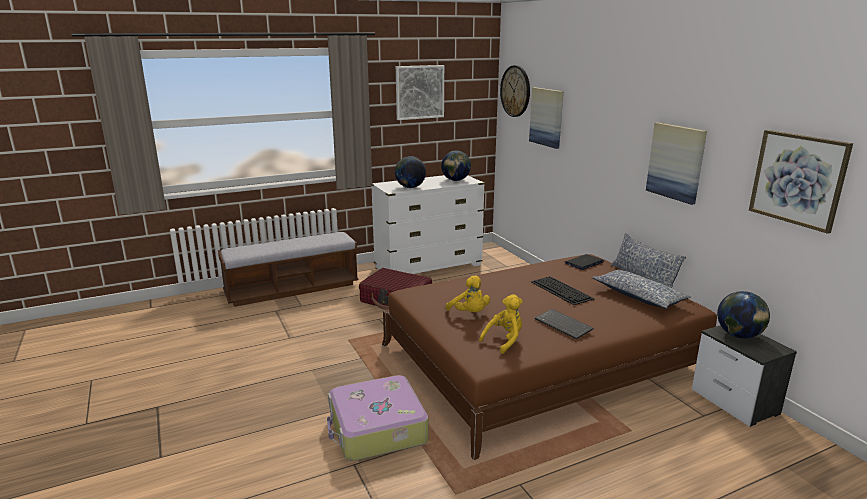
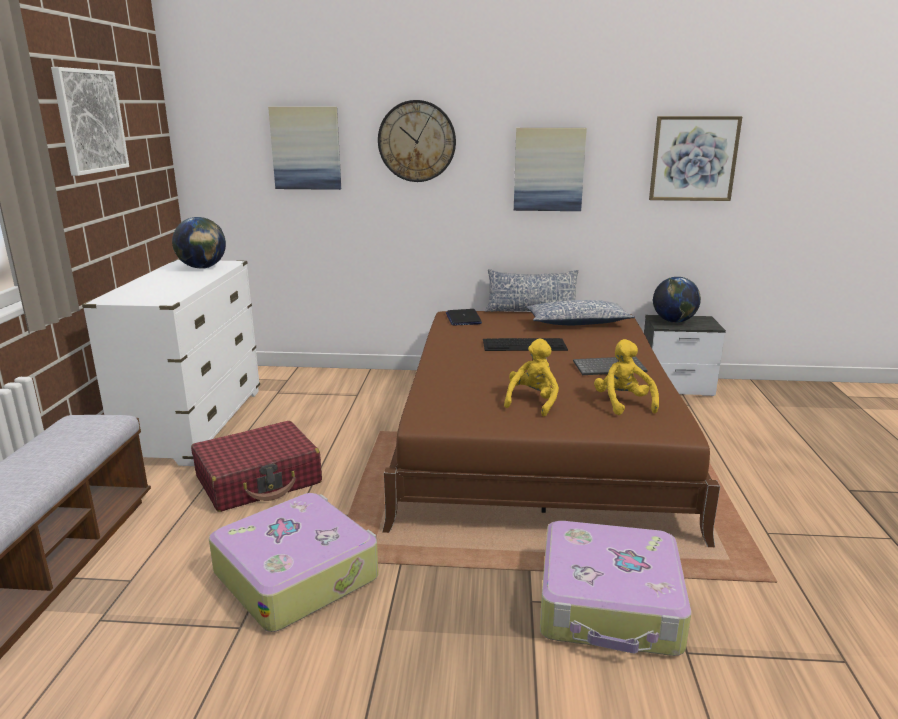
camera: 60 degrees left, 0 degrees up
(332, 336) = (297, 574): none -> suitcase
(410, 187) = (173, 290): globe -> none
(469, 313) = (532, 402): yellow plush toy -> yellow plush toy turned 60 degrees counterclockwise
(515, 91) = (221, 117): wall clock -> wall clock (417, 141)

